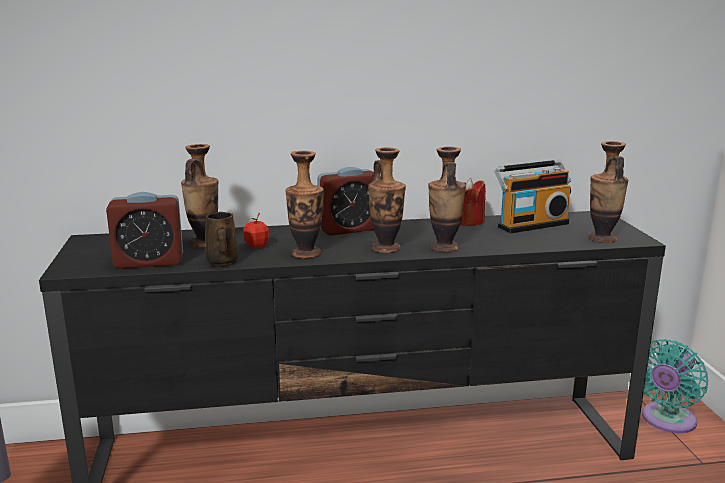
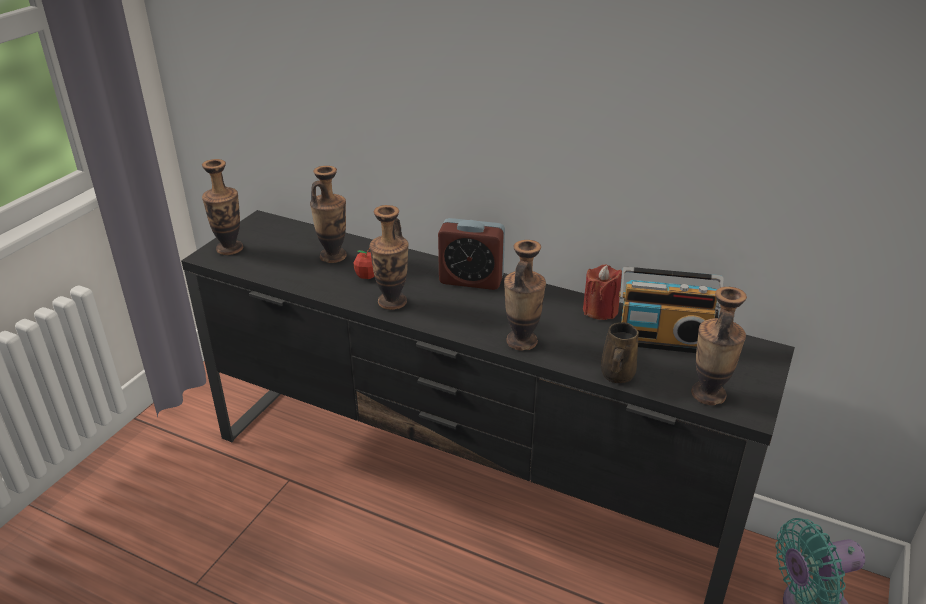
camera: 35 degrees right, 15 degrees up
(149, 262) = (268, 267): alarm clock -> none
(222, 263) = (316, 289): brown mug -> brown mug (616, 375)
(386, 248) = (467, 321): vase -> vase (230, 249)

